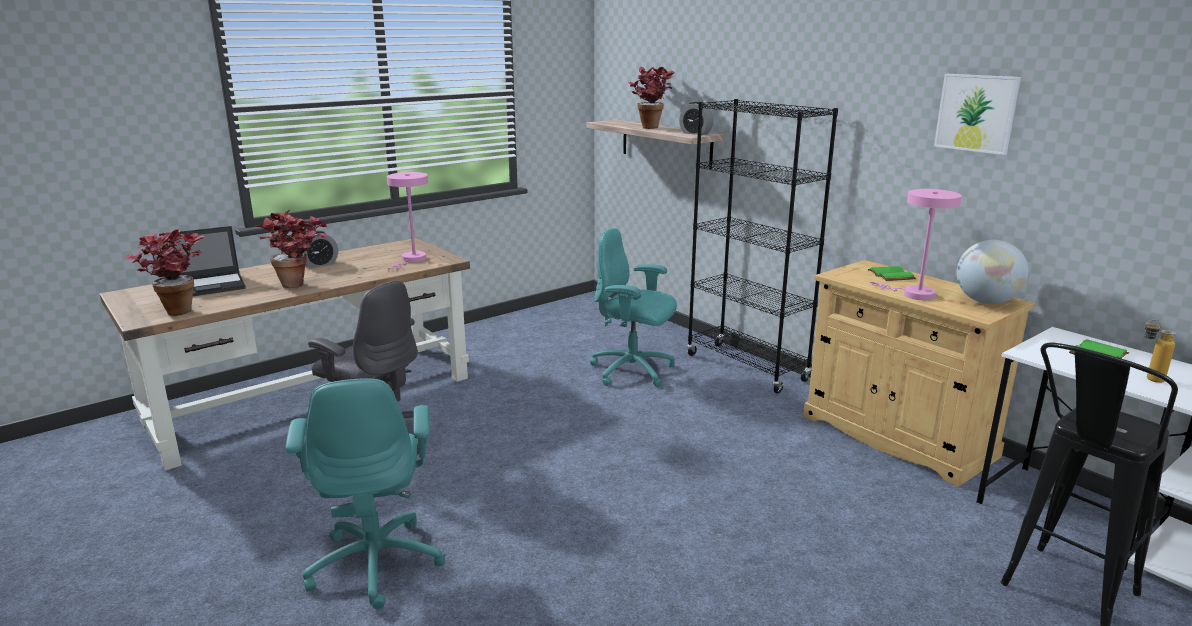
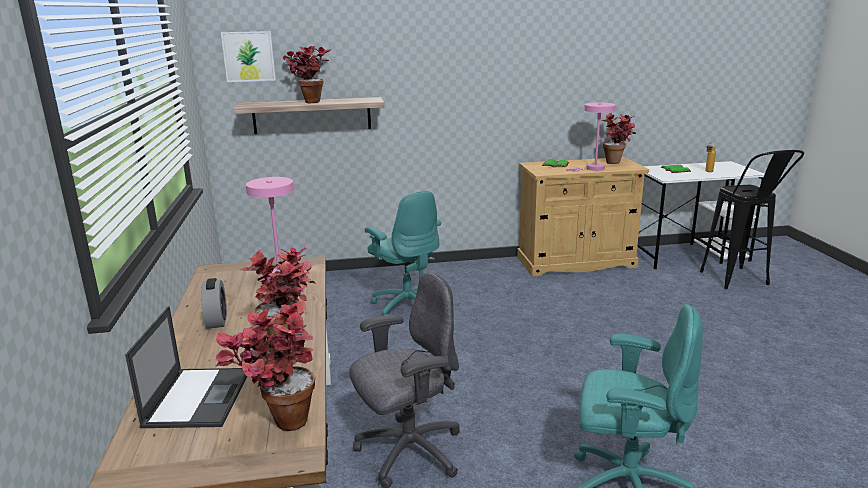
camera: 60 degrees left, 0 degrees up
(633, 371) = (407, 306): turquoise office chair -> turquoise office chair turned 90 degrees counterclockwise
(695, 133) = (365, 99): alarm clock -> none
(746, 368) = (448, 270): black bookcase -> none
(976, 113) = (579, 55): picture -> picture (248, 56)
(986, 302) = (617, 162): globe -> potted plant

